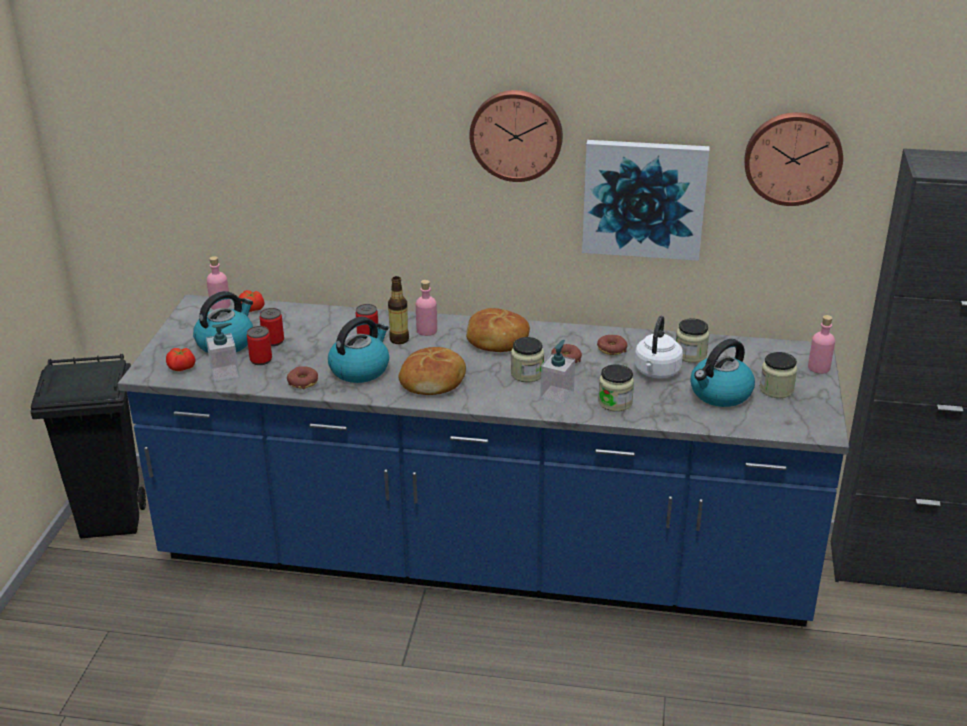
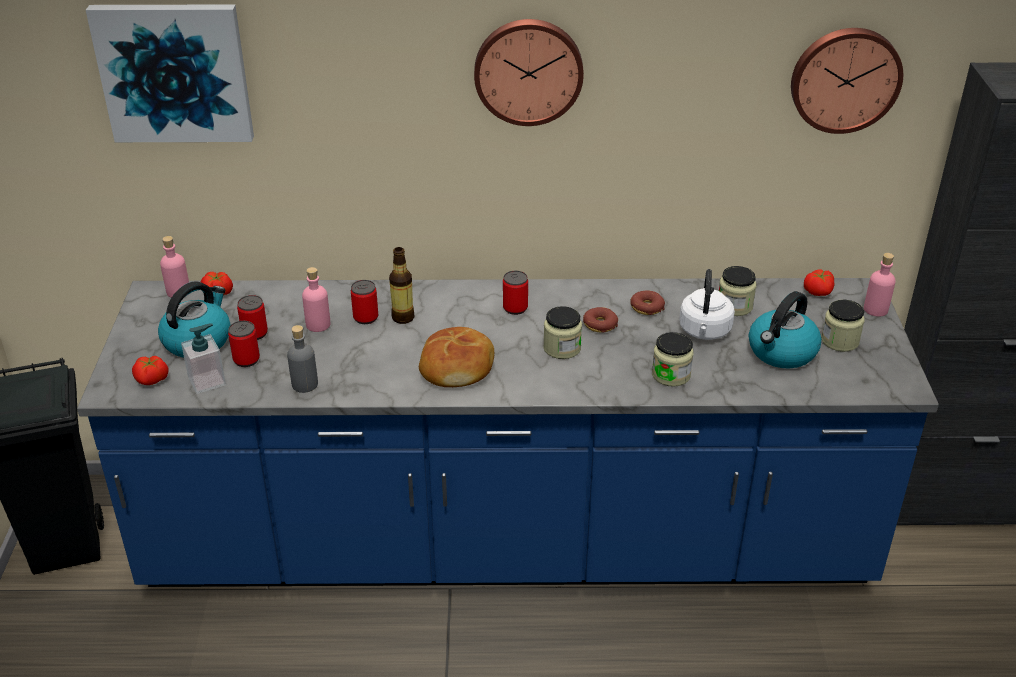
camera: 10 degrees left, 5 degrees up
(303, 382) = (304, 384): donut -> grey bottle
(360, 369) = (368, 361): kettle -> none
(427, 330) = (431, 303): pink bottle -> pink bottle (318, 325)
(497, 340) = (515, 308): bread -> can
(557, 394) = (603, 371): soap dispenser -> none
(644, 198) = (675, 135): picture -> picture (174, 72)
(771, 349) = (818, 292): none -> tomato

